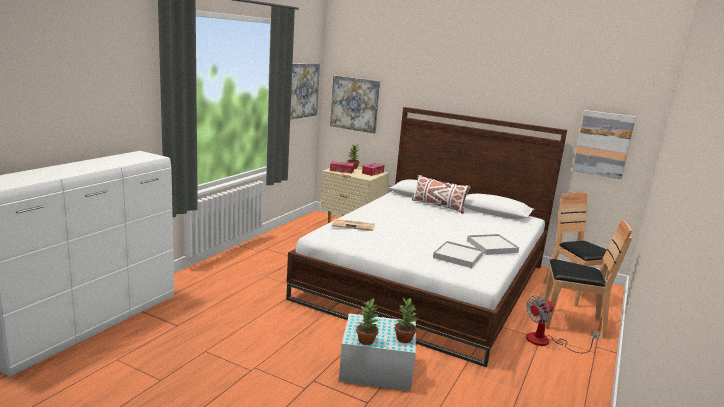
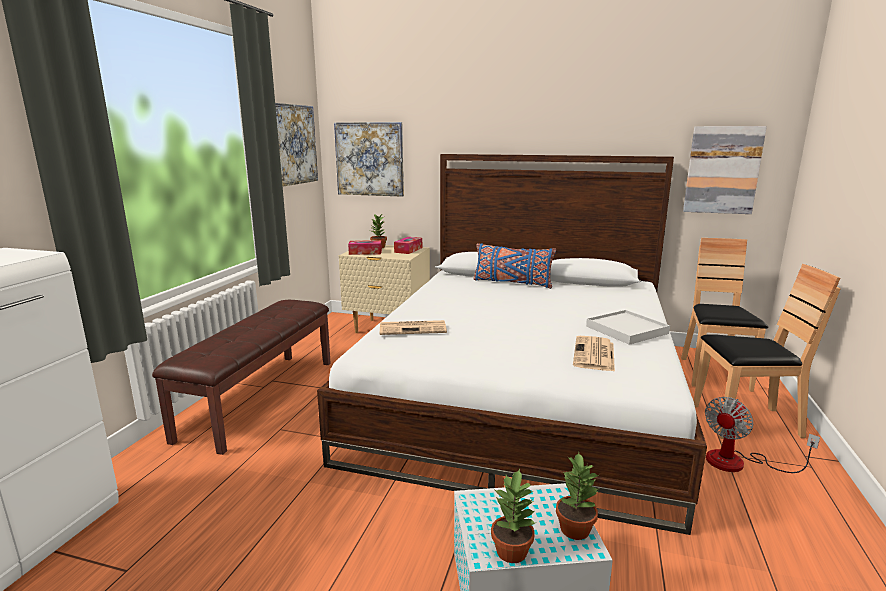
camera: 10 degrees left, 0 degrees up
(256, 257) = (260, 397): none -> brown bench
(438, 206) = (512, 283): white pillow -> blue pillow
(458, 256) = (594, 354): white tray -> newspaper
(573, 292) = (713, 374): brown chair -> brown chair turned 45 degrees clockwise

